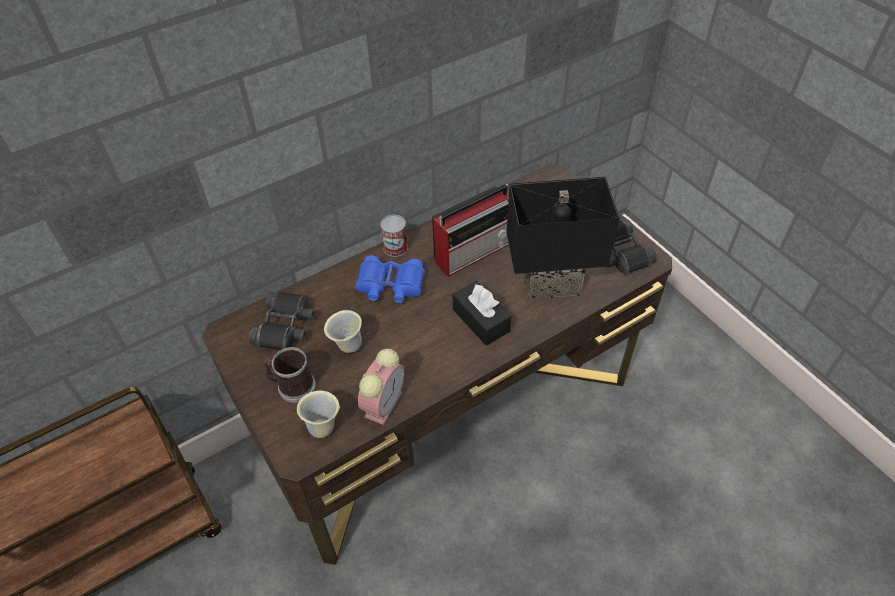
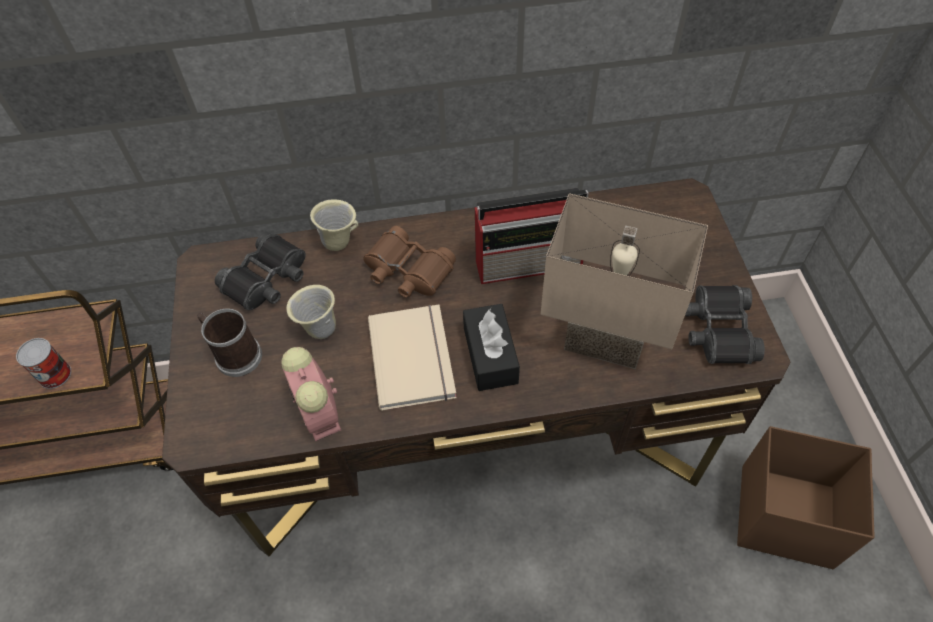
camera: 25 degrees right, 5 degrees up
(323, 427) = (240, 417): beige mug -> beige mug (340, 242)
(384, 402) = (321, 415): alarm clock -> alarm clock turned 105 degrees clockwise
(390, 286) = (408, 271): blue binoculars -> brown binoculars
(395, 247) = (439, 225): can -> can (55, 374)
(429, 340) = (415, 357): none -> beige book
(551, 282) = (606, 338): black table lamp -> beige table lamp
(687, 382) = (783, 515): none -> brown storage box

